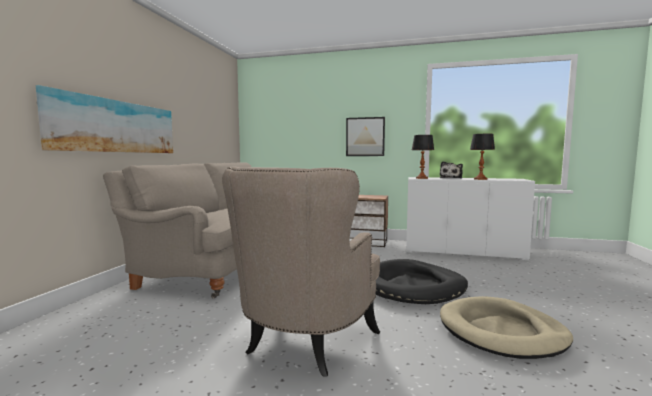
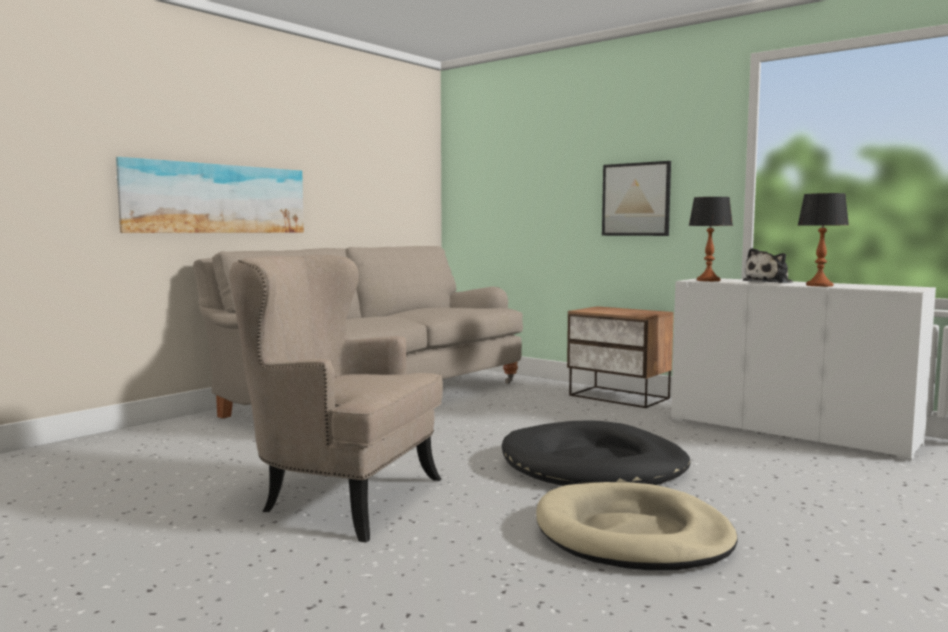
camera: 25 degrees right, 0 degrees up
(303, 344) = (339, 498): beige armchair -> beige armchair turned 60 degrees clockwise

